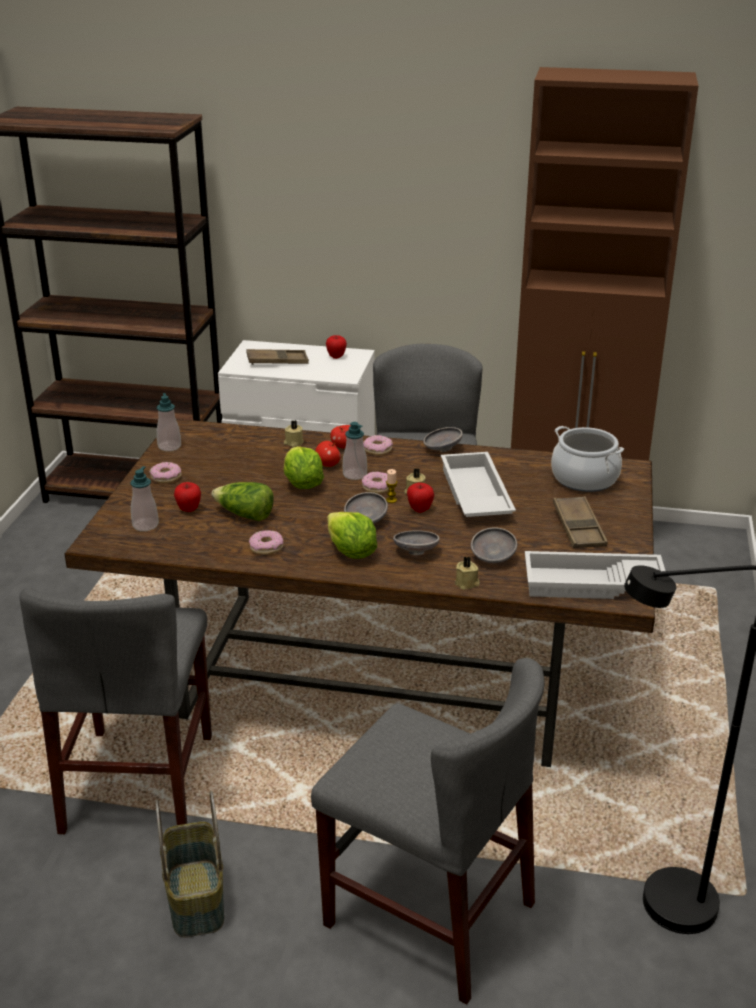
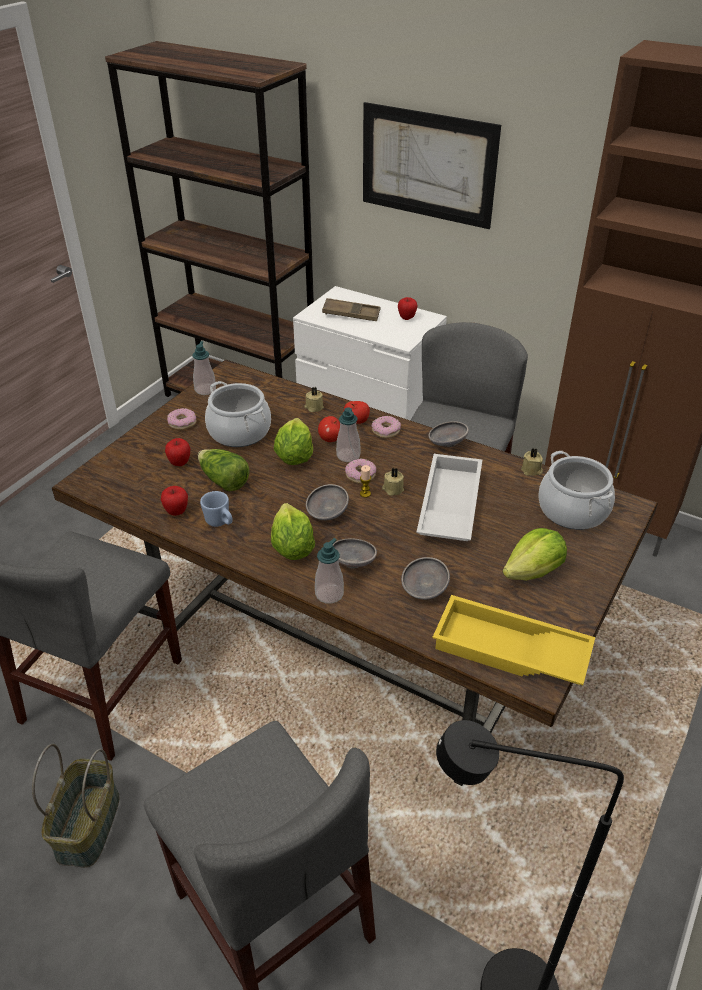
camera: 20 degrees right, 10 degrees up
(145, 525) = (133, 472): soap dispenser -> soap dispenser (329, 594)
(232, 474) = (239, 432): none -> cooking pot
(266, 547) = (220, 523): donut -> blue mug
(340, 200) = (427, 165): none -> picture
(420, 509) = (386, 511): apple -> apple (177, 512)
(467, 583) = (381, 615): beige candle -> beige candle (531, 470)
(578, 527) = (533, 572): brown tray -> lettuce
(592, 585) = (509, 651): white tray -> yellow tray

